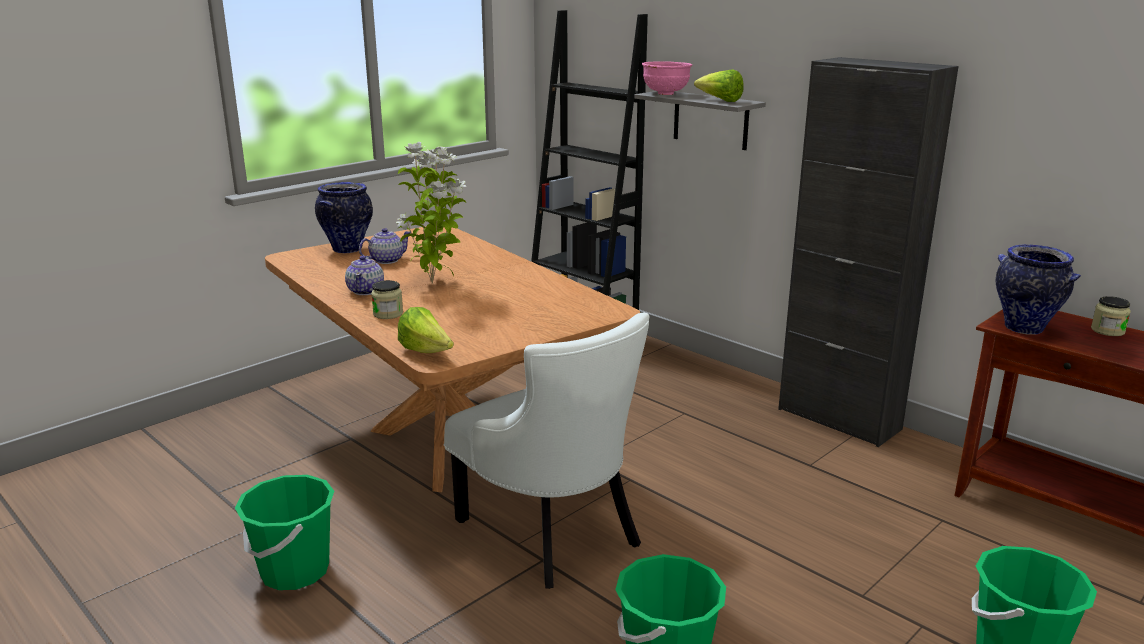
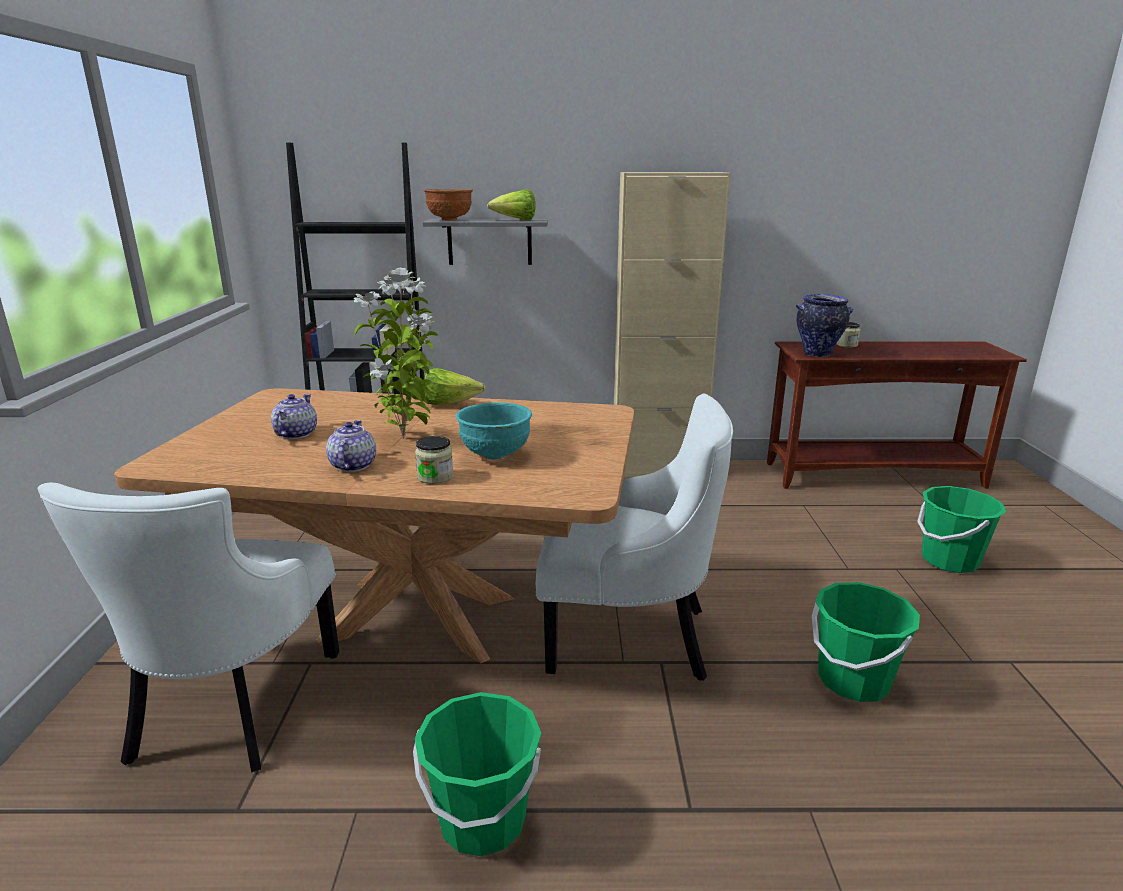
camera: 45 degrees left, 0 degrees up
(291, 440) = (236, 701): none -> white chair
(348, 249) = (216, 437): vase -> none
(366, 291) = (352, 466): teapot -> teapot turned 135 degrees counterclockwise
(426, 352) = (563, 493): lettuce -> lettuce (450, 404)
(454, 313) = (495, 455): none -> turquoise bowl
(666, 94) = (450, 220): pink bowl -> brown bowl
(839, 419) = (657, 469): black cabinet -> beige cabinet

